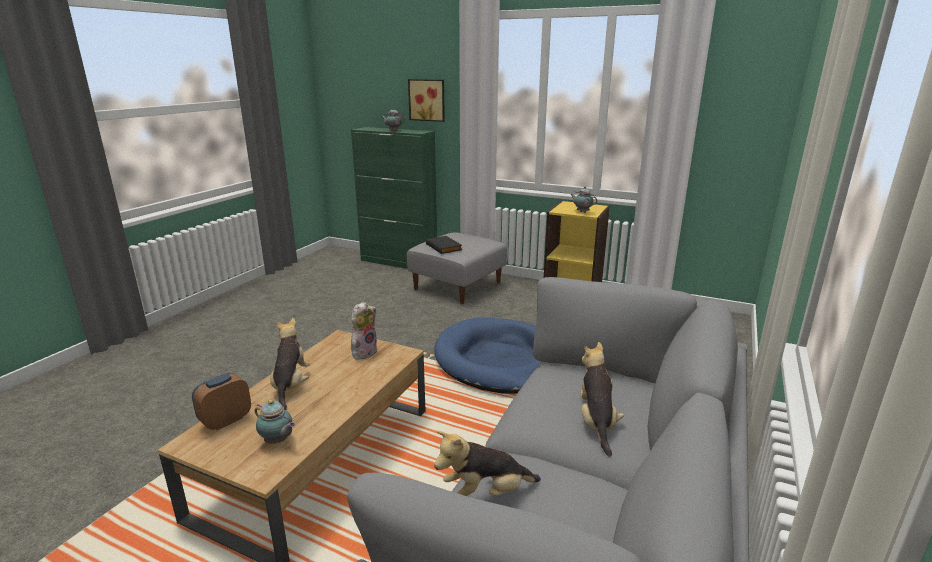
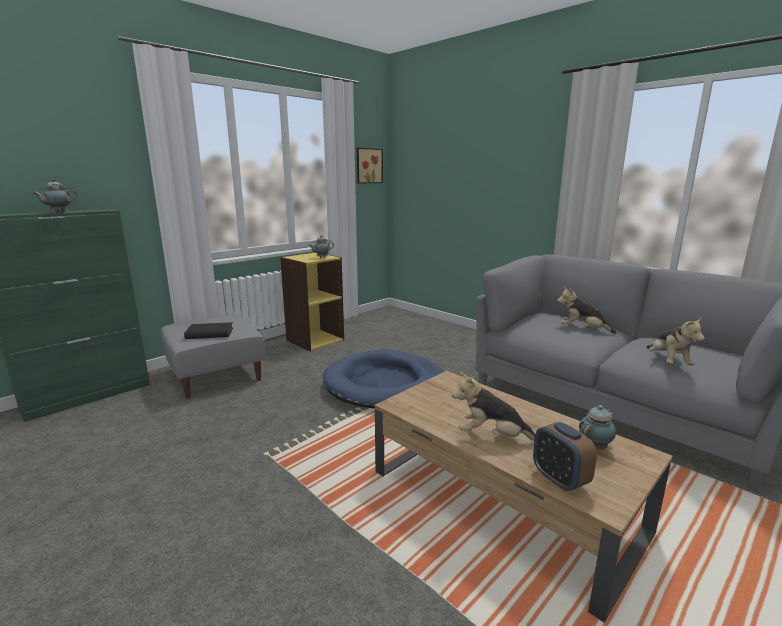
camera: 70 degrees left, 5 degrees down
(364, 352) = (437, 394): plush toy -> none
(427, 100) = (87, 169): picture -> picture (368, 166)

